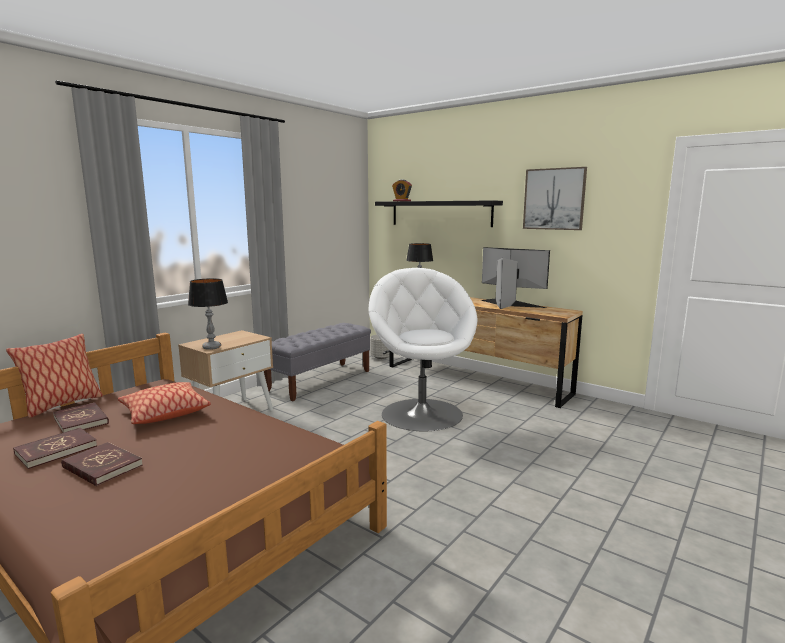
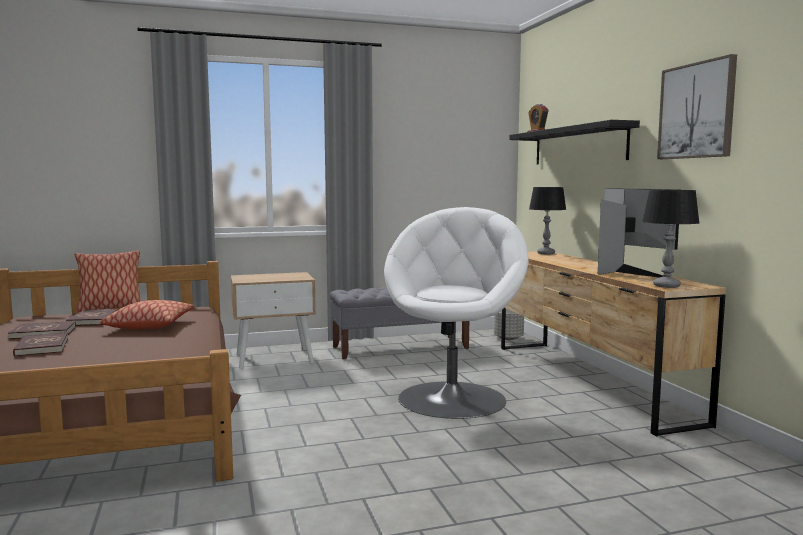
camera: 35 degrees right, 5 degrees down
(211, 347) = (247, 280): table lamp -> table lamp (666, 286)

